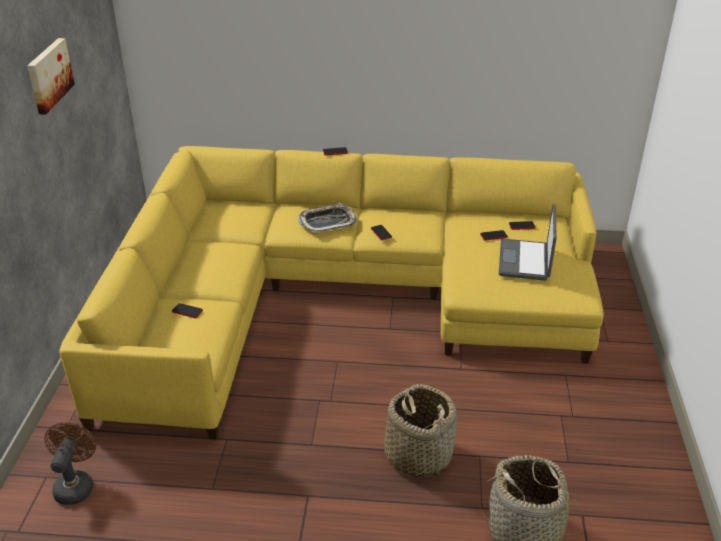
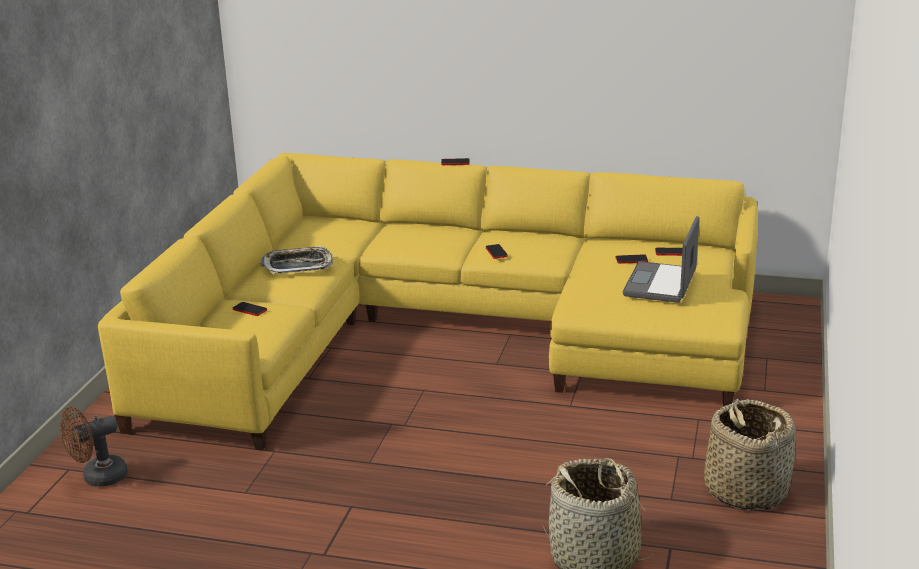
camera: 10 degrees right, 10 degrees down
(48, 75) = (127, 44): picture -> none
(75, 484) = (98, 478): brown fan -> brown fan turned 135 degrees counterclockwise
(327, 222) = (436, 239): tray -> tray (298, 265)
(418, 454) = (490, 480): basket -> basket (745, 490)

